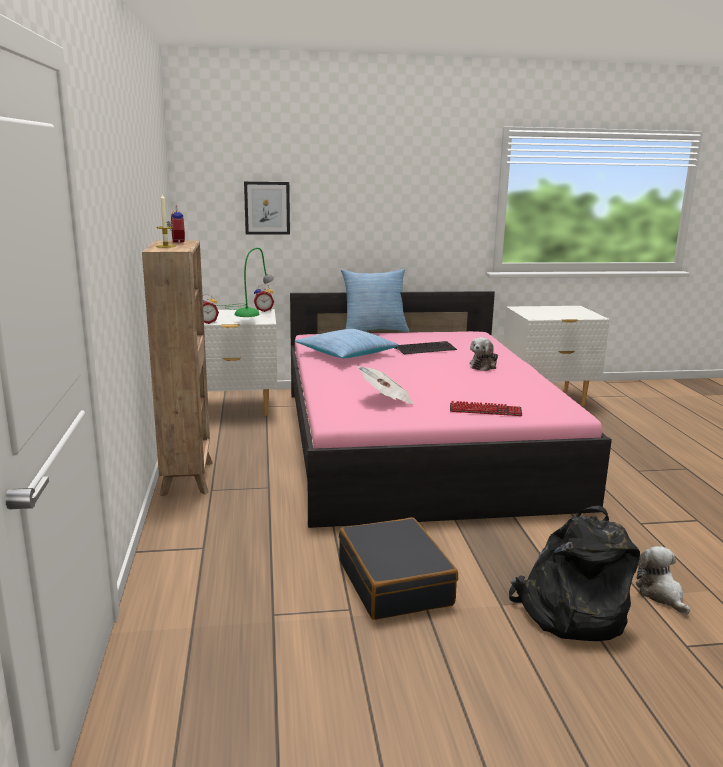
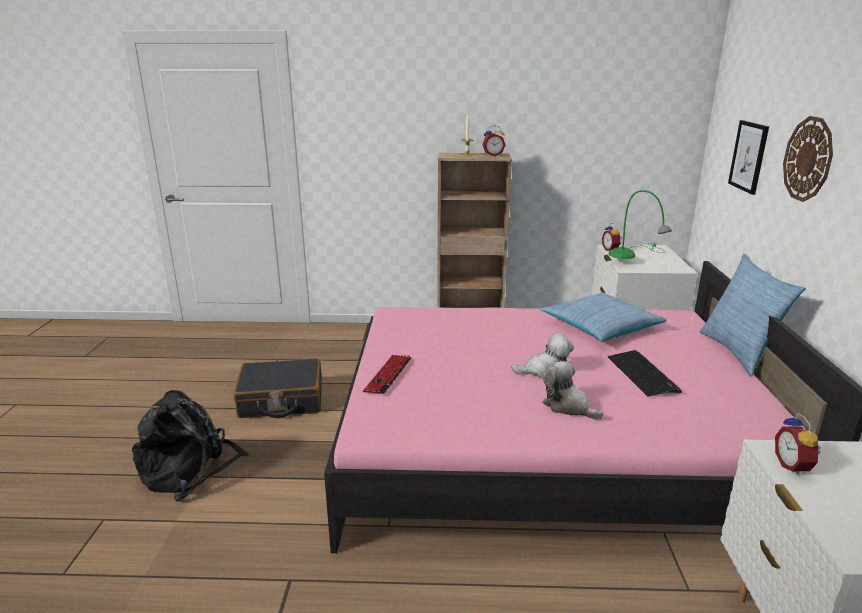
camera: 100 degrees right, 5 degrees up
(264, 310) = (683, 269): alarm clock -> alarm clock (794, 466)
(349, 197) = (808, 159): none -> wall clock
(386, 400) = (433, 332): newspaper -> none
(661, 594) = (167, 534): plush toy -> plush toy (545, 371)

